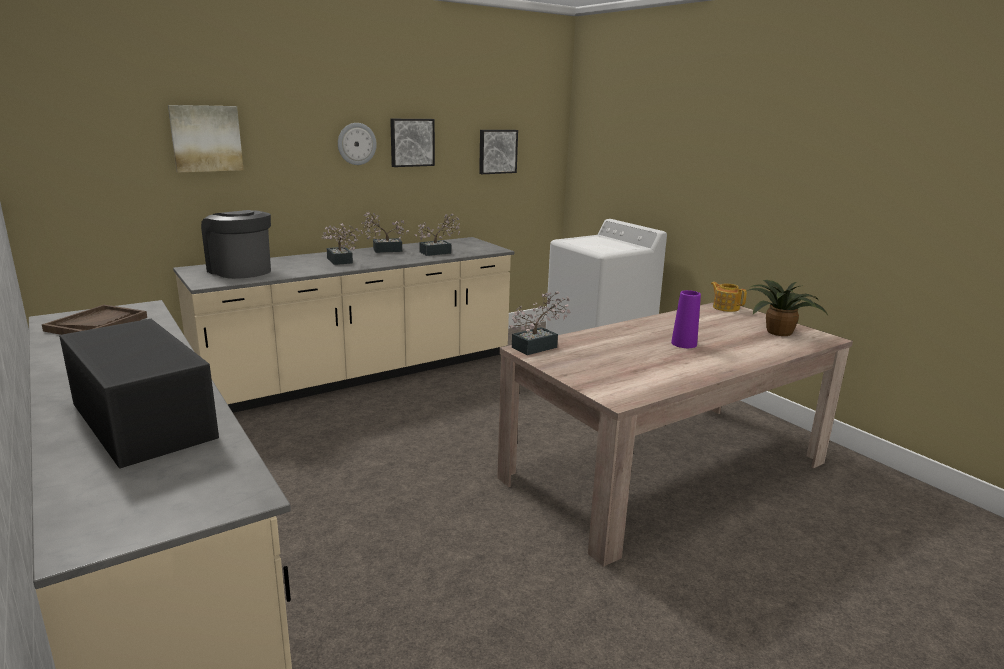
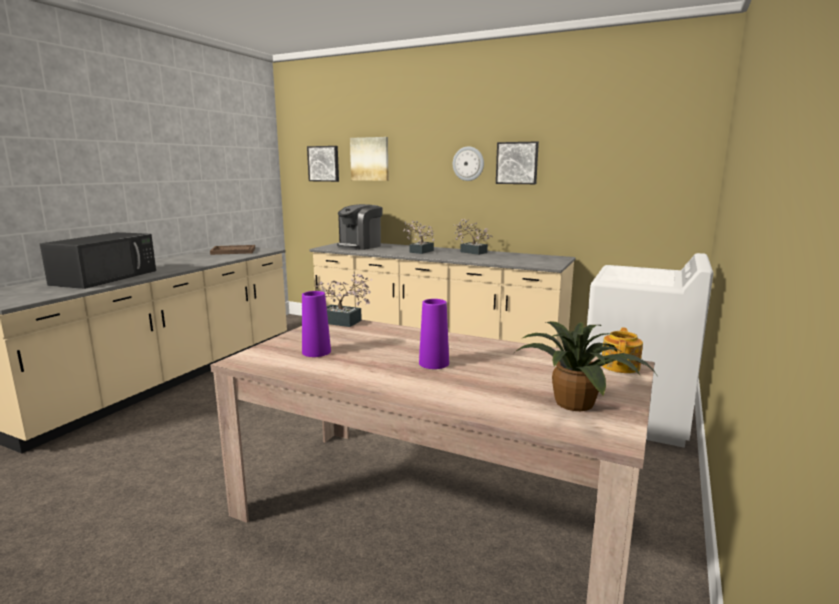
camera: 60 degrees right, 5 degrees down
(240, 270) = (360, 246): coffee machine -> coffee machine turned 150 degrees counterclockwise
(439, 252) = (499, 259): potted plant -> none
(497, 151) = (613, 173): picture -> picture (324, 163)
(621, 370) = (316, 352): none -> purple vase

